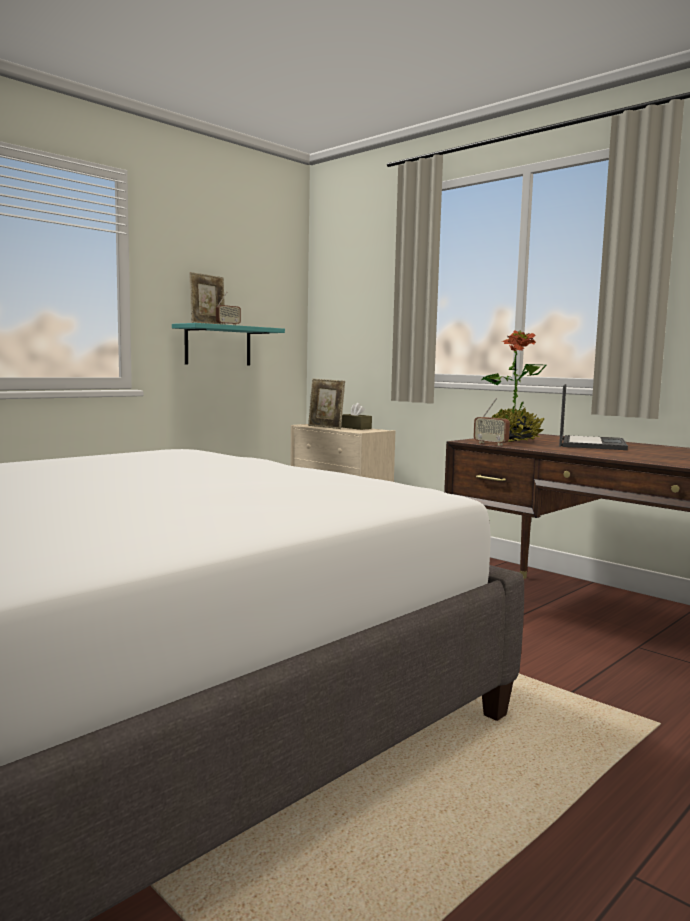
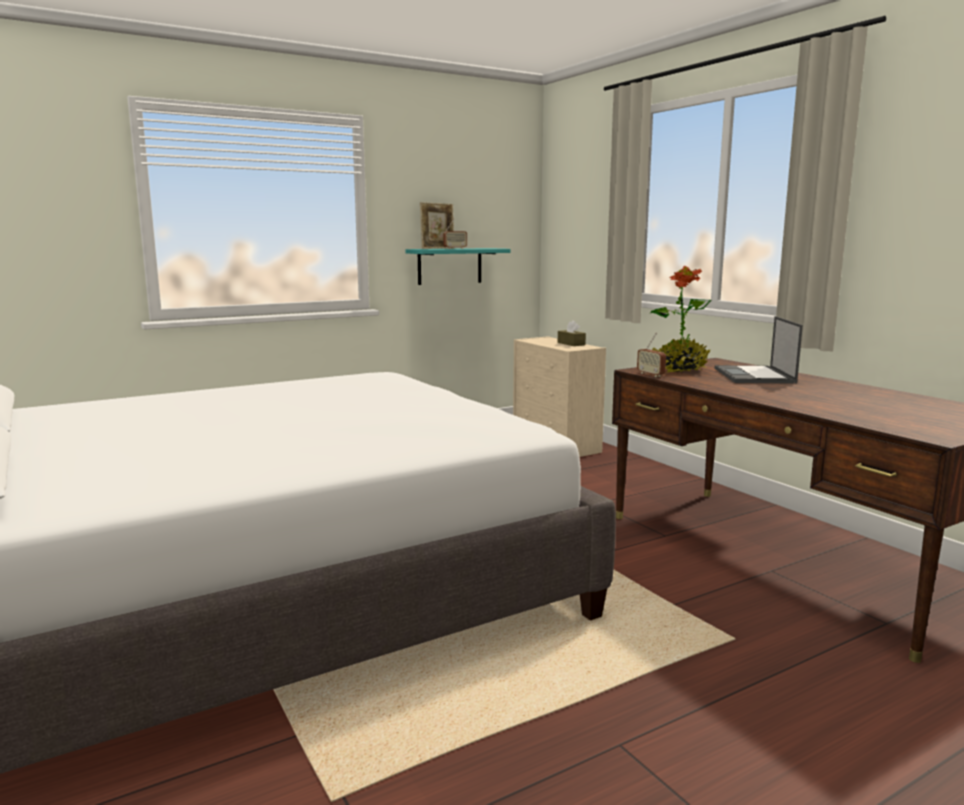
camera: 15 degrees right, 5 degrees up
(325, 427) = (543, 343): picture frame -> none
(591, 444) = (754, 376): laptop -> laptop turned 150 degrees clockwise

